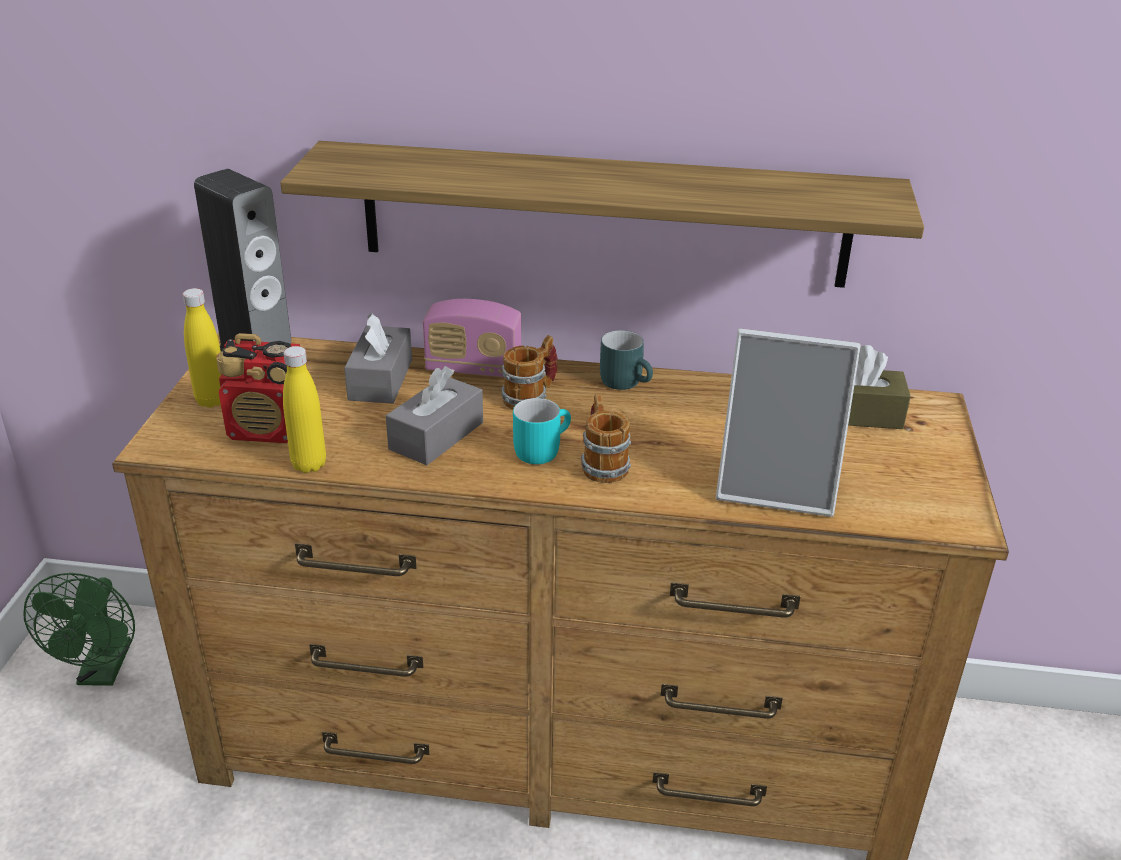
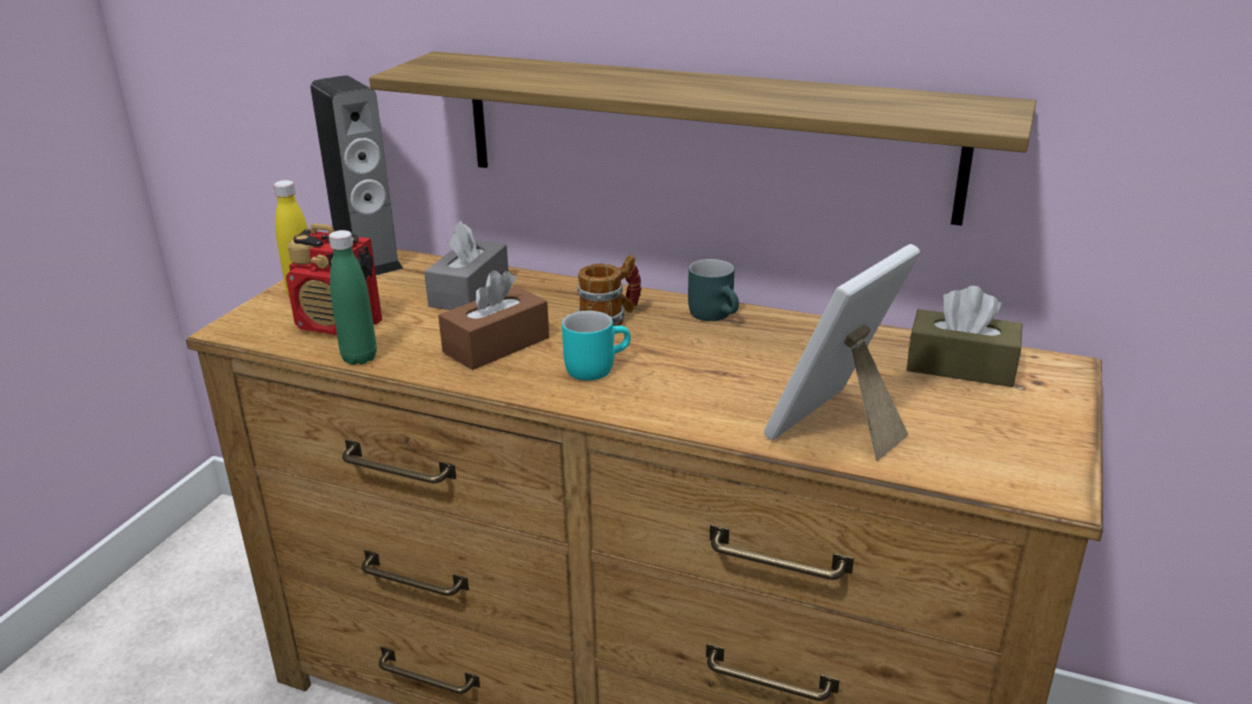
camera: 15 degrees right, 5 degrees down
(102, 672) = (234, 566): green fan -> none
(309, 464) = (359, 358): yellow bottle -> green bottle
(436, 436) = (496, 345): grey tissue box -> brown tissue box
(473, 368) = (565, 290): radio -> none
(602, 463) = (653, 386): mug -> none
(778, 485) = (839, 428): picture frame -> picture frame turned 105 degrees clockwise

